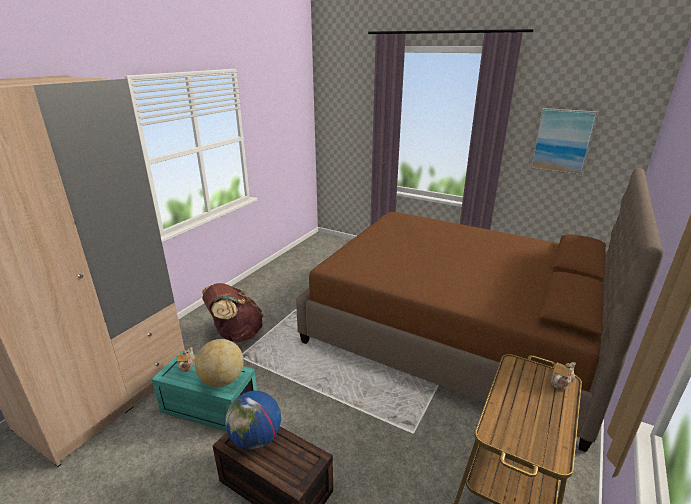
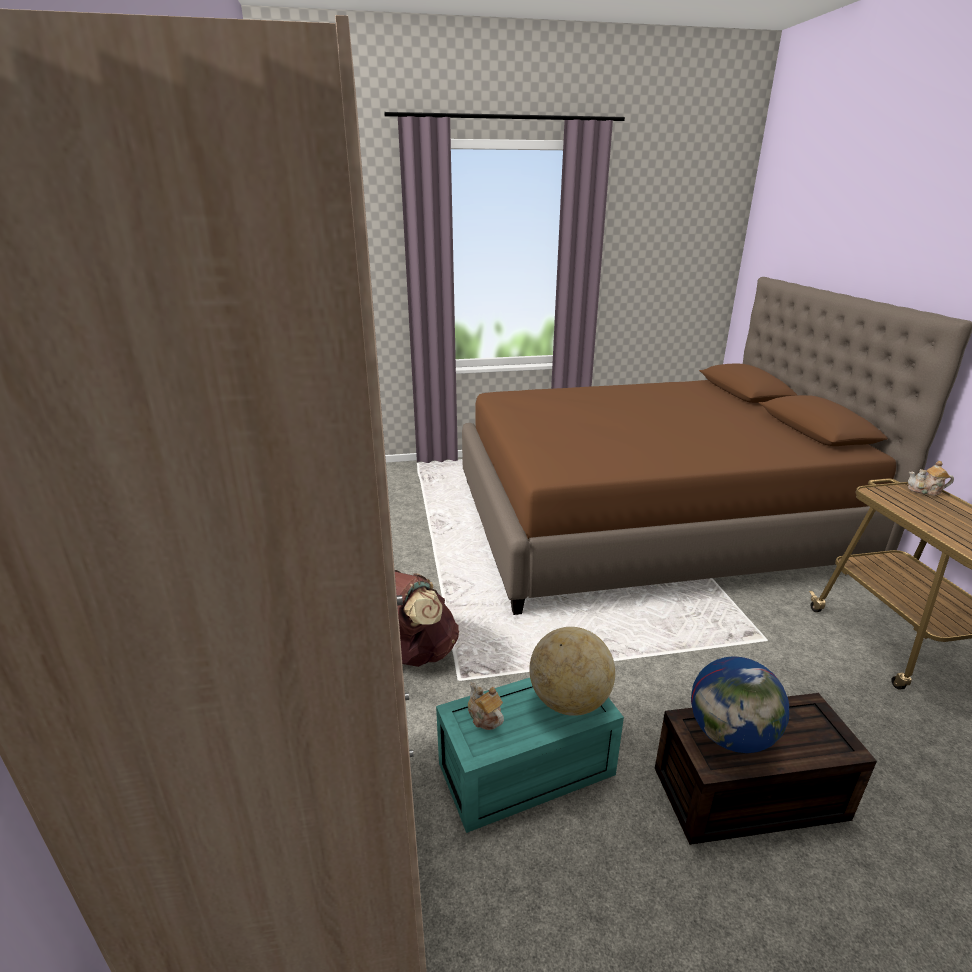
camera: 40 degrees left, 0 degrees up
(560, 382) = (926, 491): teapot -> teapot turned 90 degrees counterclockwise
(562, 141) = (657, 261): picture -> none

